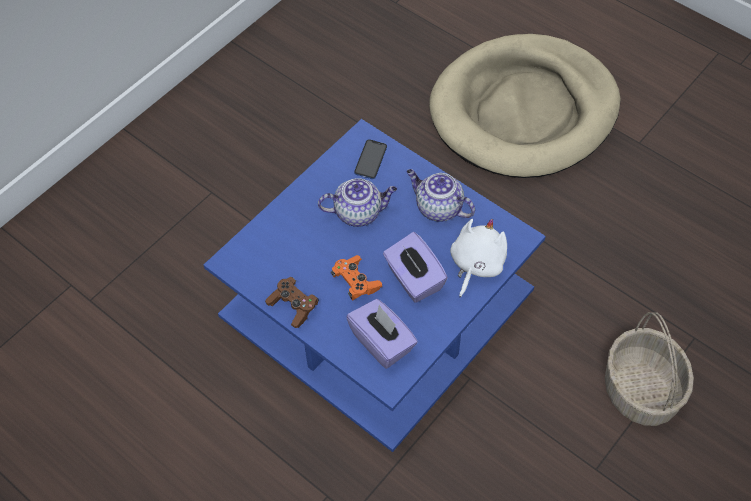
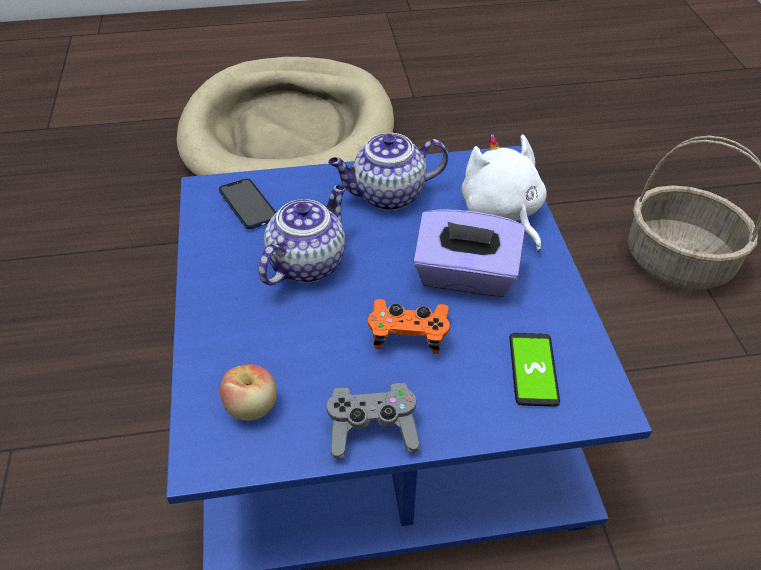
camera: 50 degrees left, 10 degrees down
(264, 257) = (252, 407): none -> apple
(293, 306) = (372, 430): brown game controller -> grey game controller
(382, 342) = (533, 370): purple tissue box -> phone

